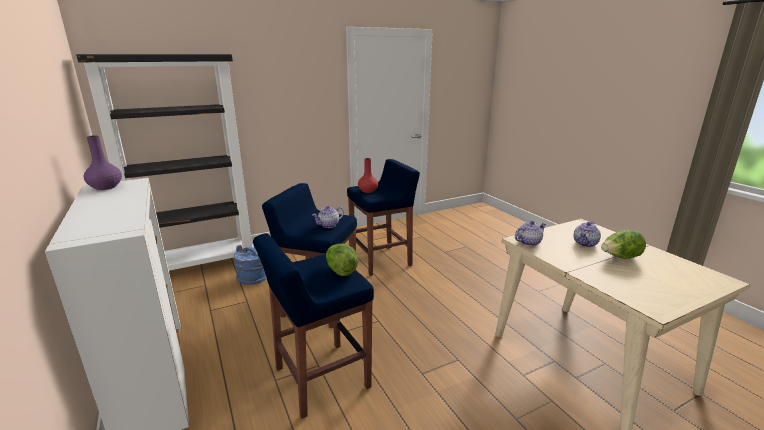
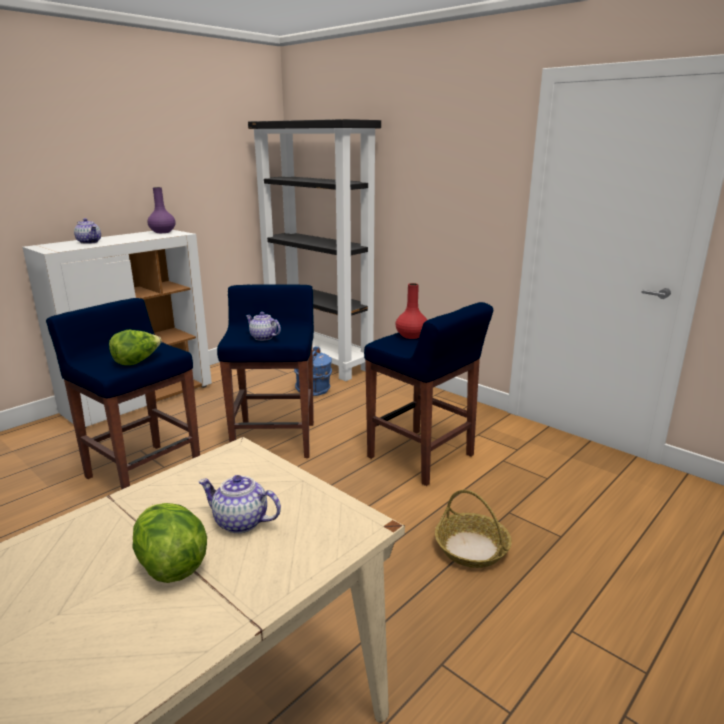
camera: 70 degrees right, 0 degrees up
(468, 267) = (472, 548): none -> basket
(528, 242) = (230, 459): teapot -> teapot (89, 242)

